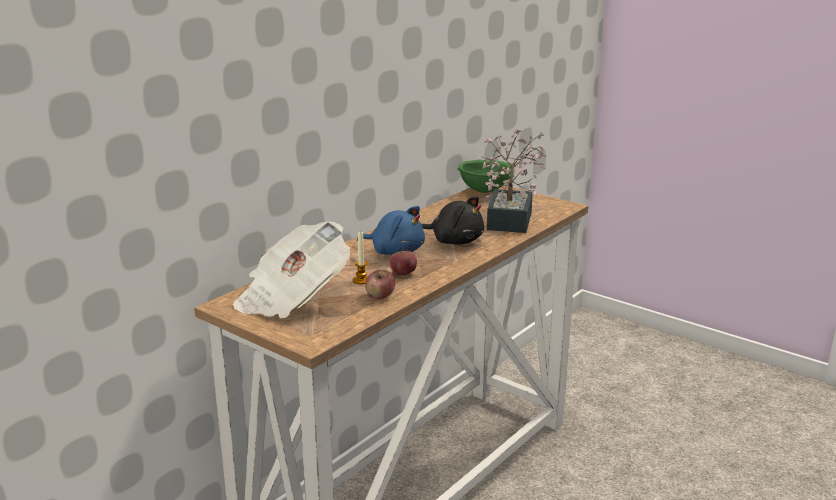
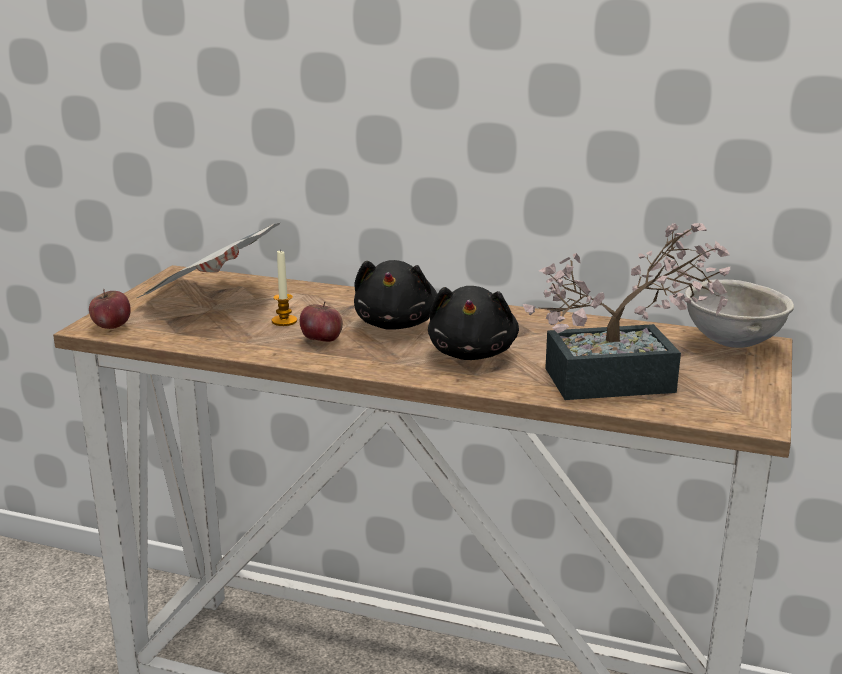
camera: 70 degrees right, 0 degrees up
(380, 296) = (238, 338): apple -> apple (111, 326)
(395, 252) = (397, 324): blue plush toy -> black plush toy
(484, 191) = (734, 343): green bowl -> grey bowl

